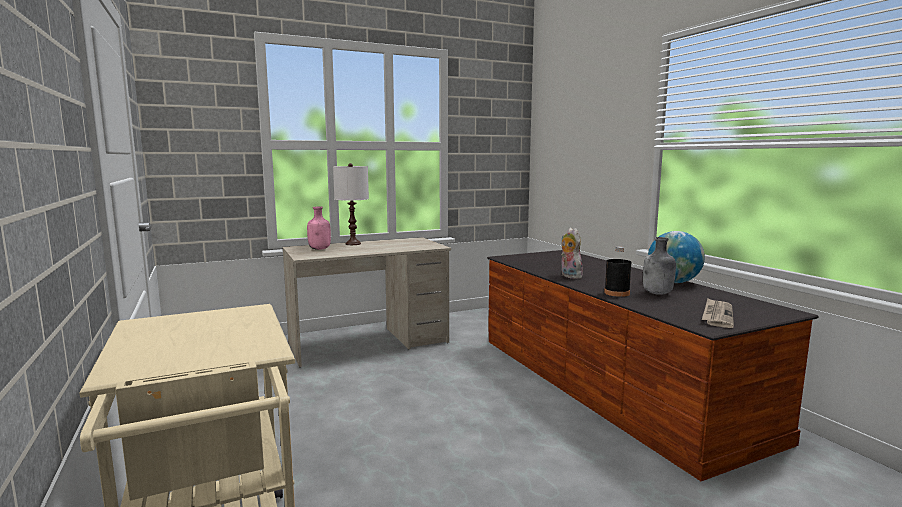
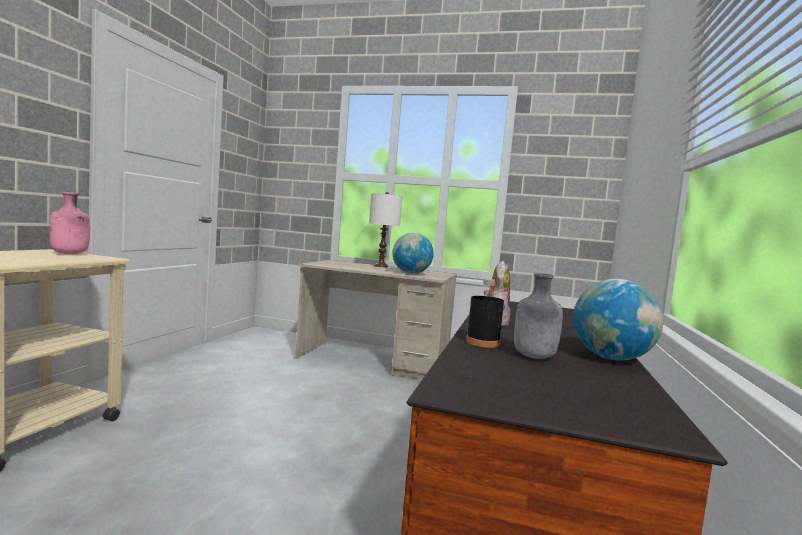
camera: 40 degrees right, 5 degrees down
(320, 249) = (344, 264): pink bottle -> pink bottle (70, 254)
(405, 246) = (411, 273): none -> globe
(717, 315) = (516, 392): newspaper -> none

